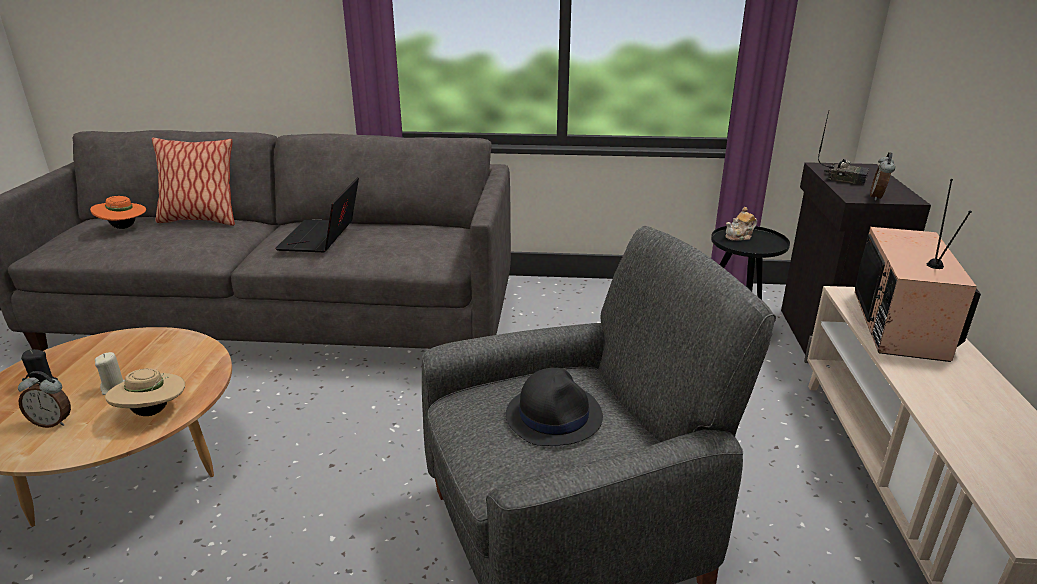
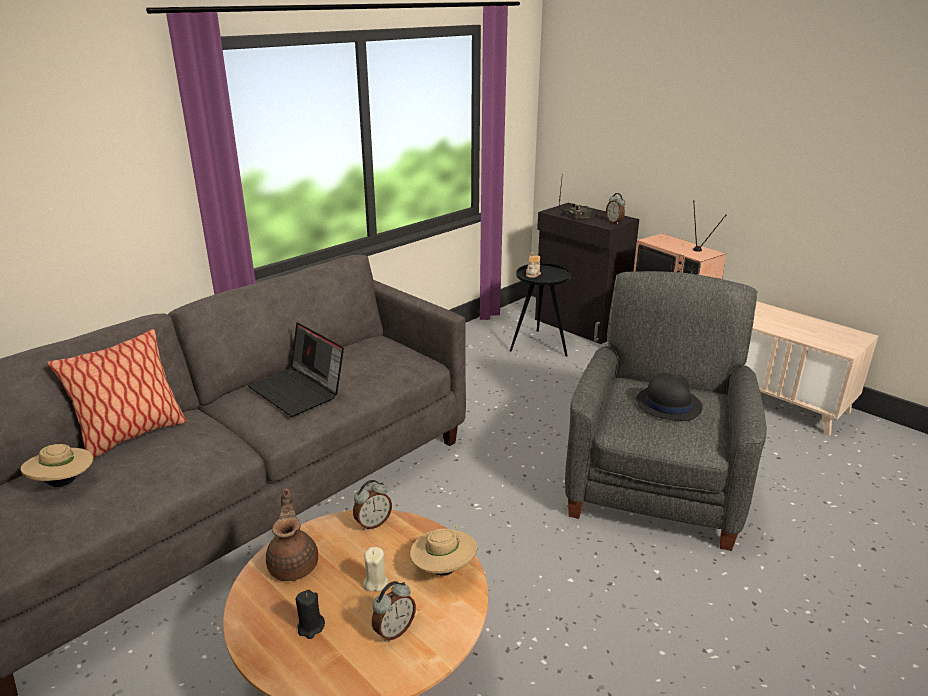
camera: 50 degrees left, 0 degrees up
(120, 347) = (294, 564): none -> brown teapot
(124, 228) = (64, 483): orange hat -> beige hat
(199, 354) = (373, 523): none -> alarm clock

